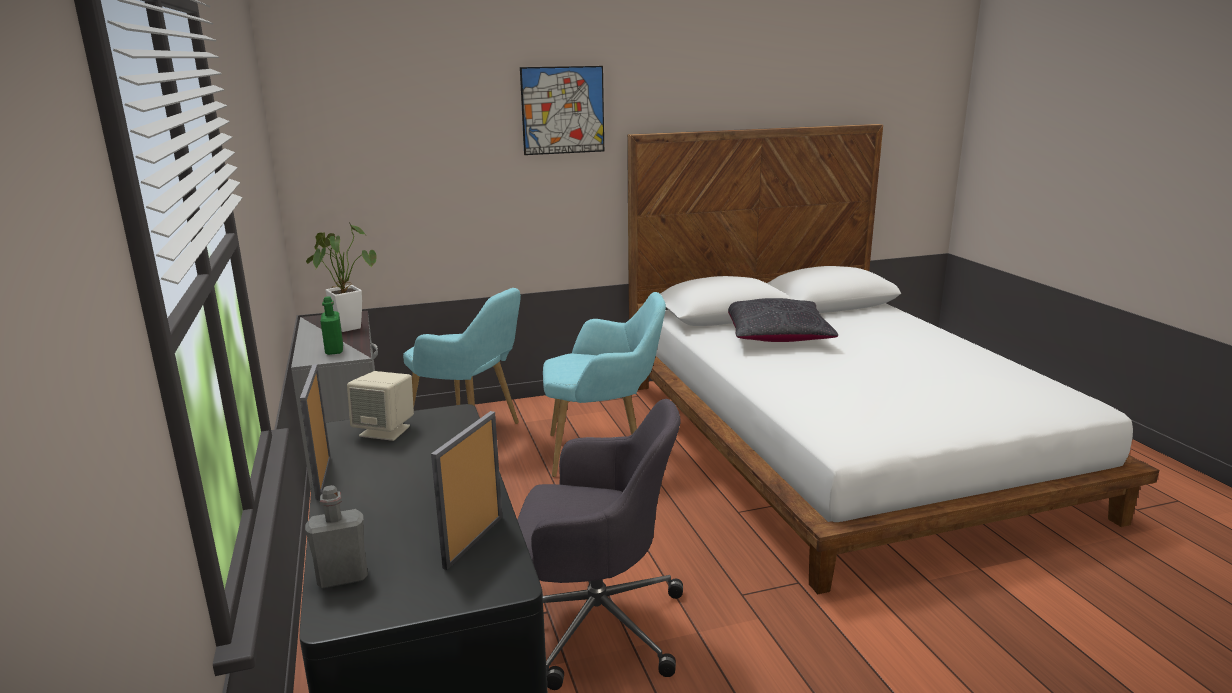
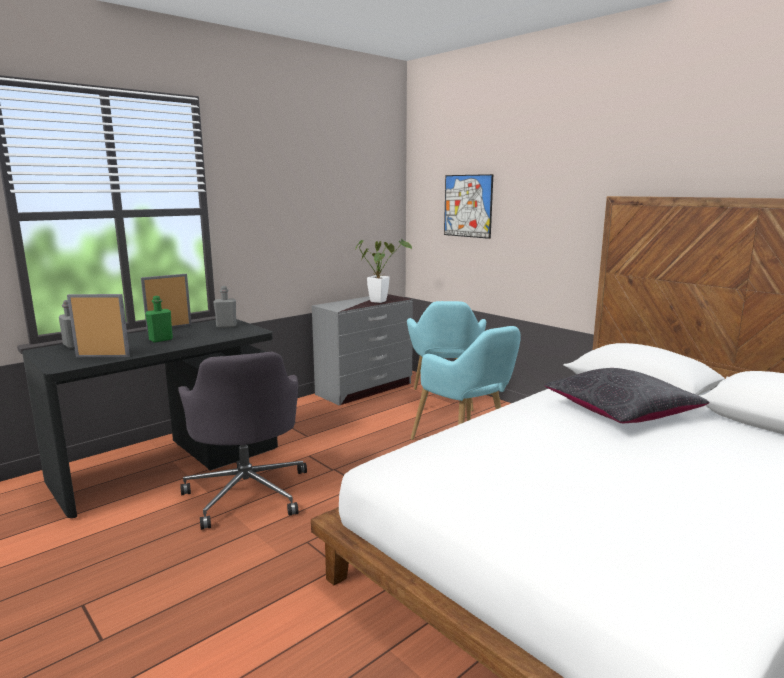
camera: 65 degrees right, 5 degrees down
(334, 350) = (341, 305): green bottle -> green bottle (161, 340)
(386, 431) = (226, 326): beige speaker -> grey bottle
(563, 110) = (565, 173): picture -> picture (468, 206)

